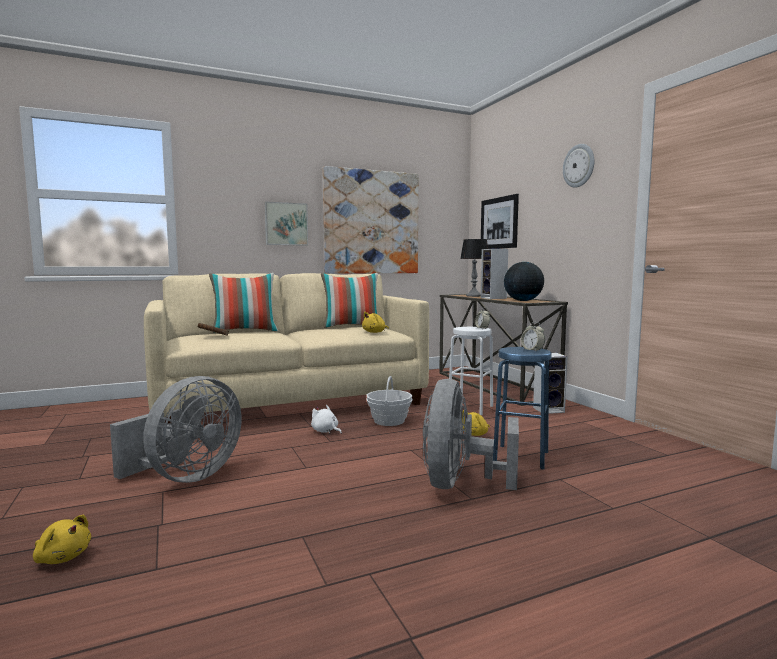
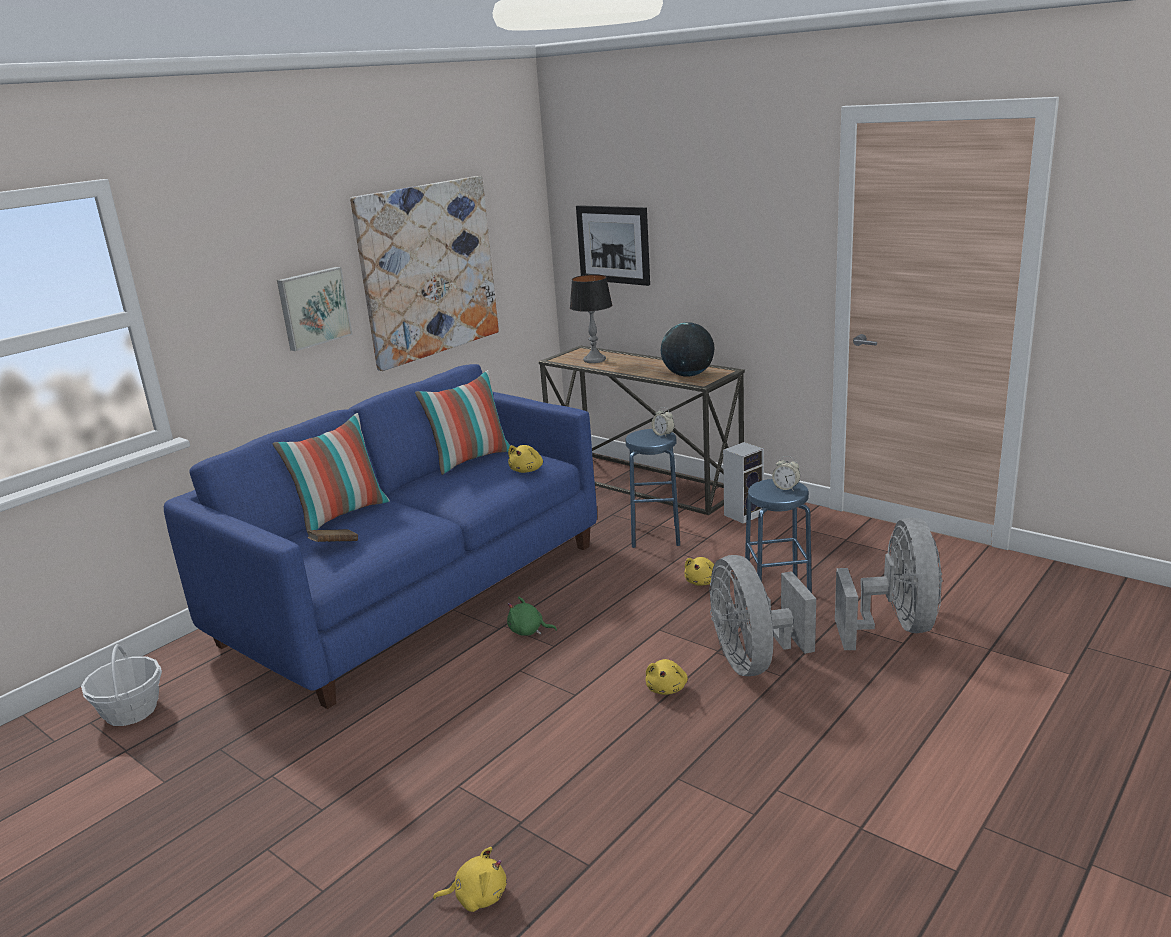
camera: 25 degrees left, 15 degrees up
(186, 477) = (455, 757): grey fan -> grey fan (895, 627)
(291, 402) = (416, 593): beige sofa -> blue sofa
(325, 431) = (528, 631): white plush toy -> green plush toy
(372, 481) = (667, 688): none -> yellow plush toy
(389, 421) = (584, 589): basket -> basket (131, 711)
(470, 408) = (655, 536): white stool -> blue stool
(494, 298) = (640, 370): speaker -> none
(579, 166) = (748, 189): wall clock -> none

